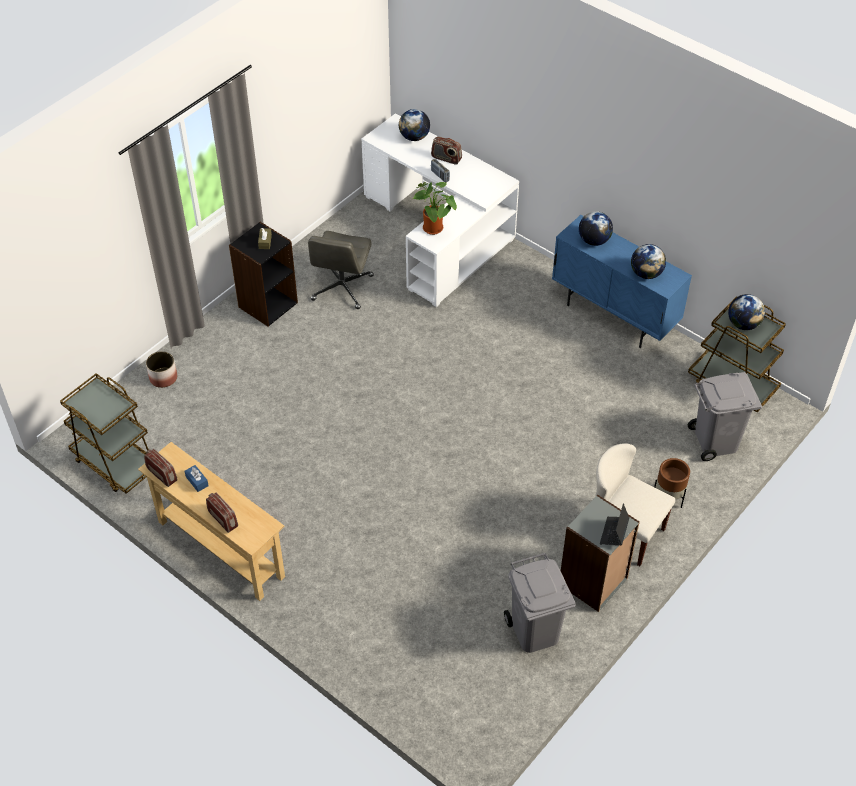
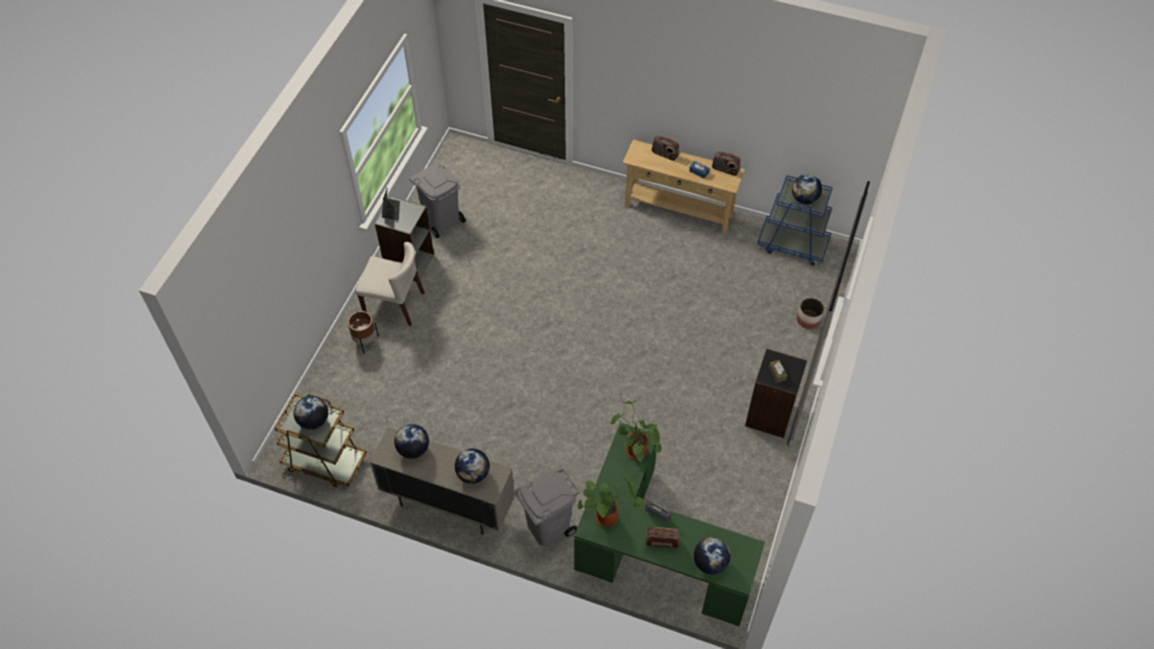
camera: 160 degrees right, 5 degrees up
(101, 402) = (804, 199): none -> globe
(115, 463) = (793, 244): brown cart -> blue cart
(342, 288) = (714, 454): grey office chair -> none
(440, 234) = (652, 553): white desk -> green desk
(482, 185) = (608, 516): none -> potted plant
(614, 316) = (448, 504): blue cabinet -> beige cabinet
(716, 442) = (333, 401): grey trash can -> grey trash can (548, 526)

